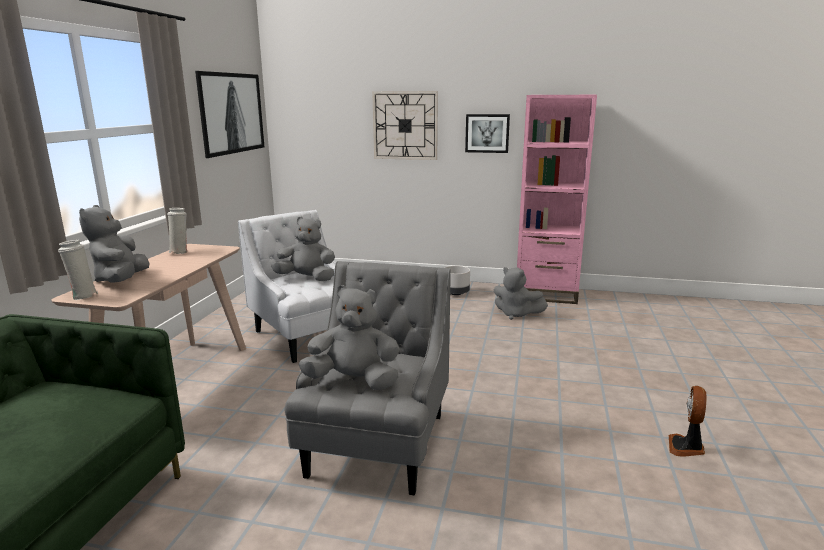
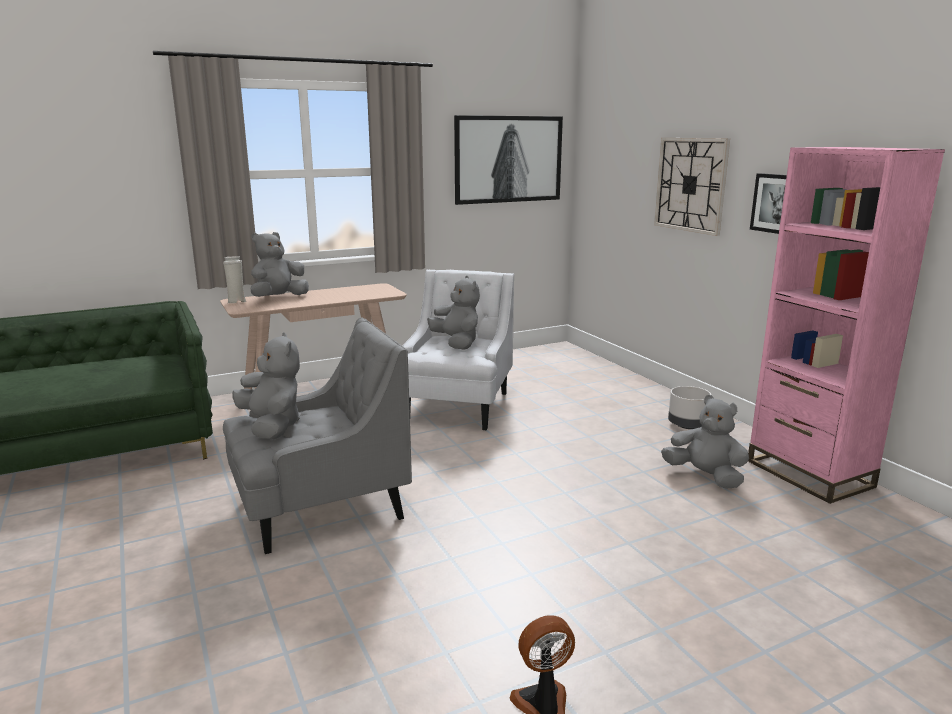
camera: 50 degrees right, 0 degrees up
(180, 252) = (362, 288): white vase -> none
(516, 314) = (705, 476): grey plush toy -> grey plush toy turned 135 degrees clockwise

